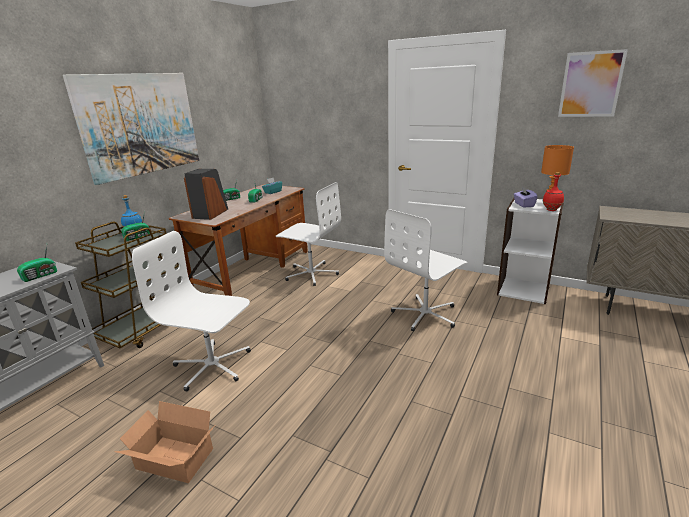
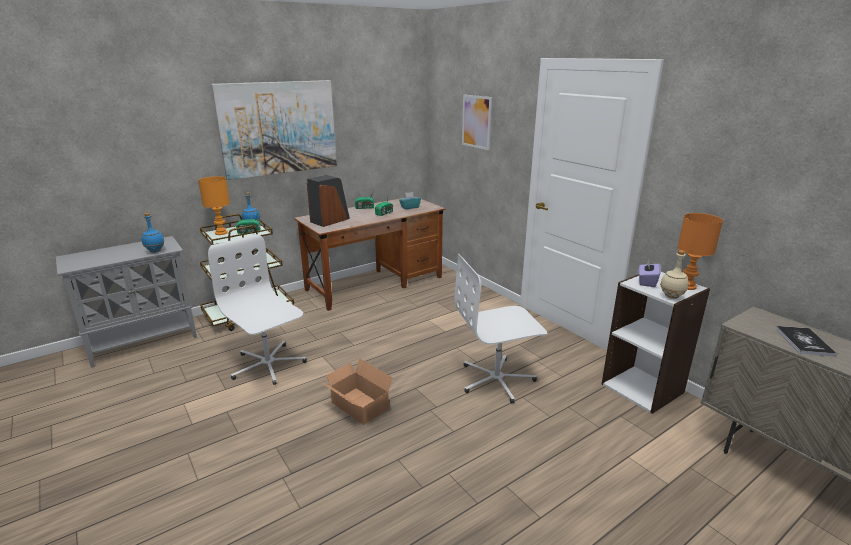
camera: 25 degrees right, 0 degrees up
(41, 275) = (155, 251): radio -> blue bottle
(104, 244) = (221, 233): none -> orange table lamp
(174, 461) = (182, 431): cardboard box -> cardboard box (359, 407)
(311, 274) = (424, 302): white office chair -> none
(551, 210) = (672, 297): red bottle -> beige bottle
(590, 84) = (757, 143): picture -> picture (476, 122)
(654, 217) = (804, 342): none -> book

